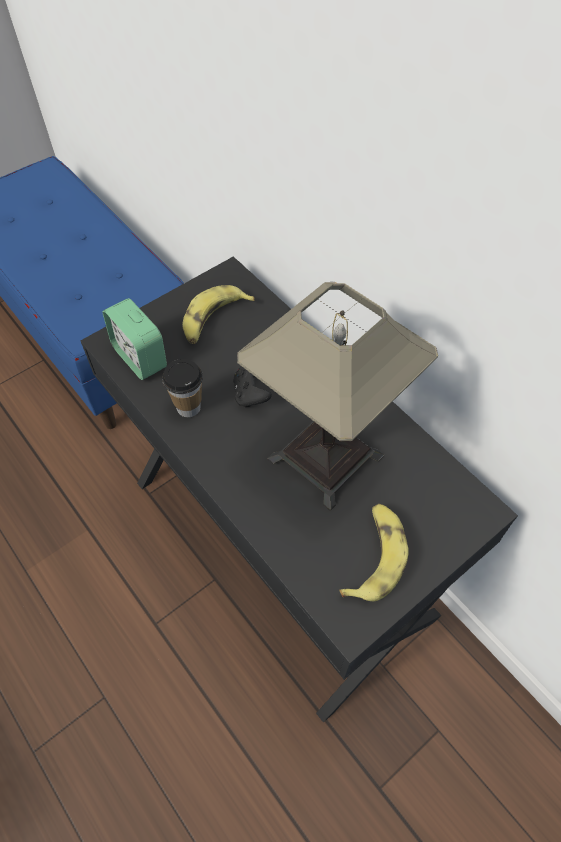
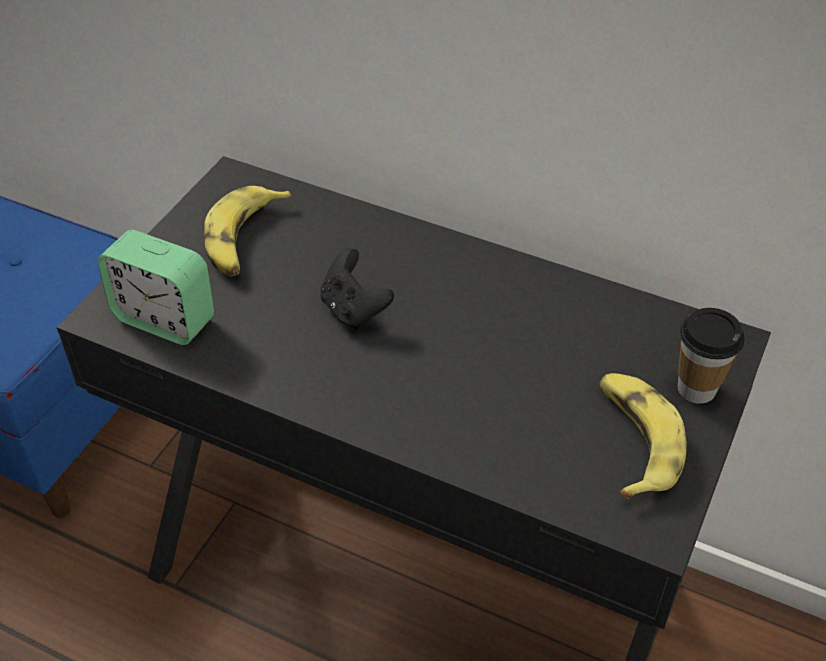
camera: 25 degrees left, 10 degrees down
(188, 407) = (275, 356): cup -> cup (696, 389)
(325, 457) = (499, 351): table lamp -> none

